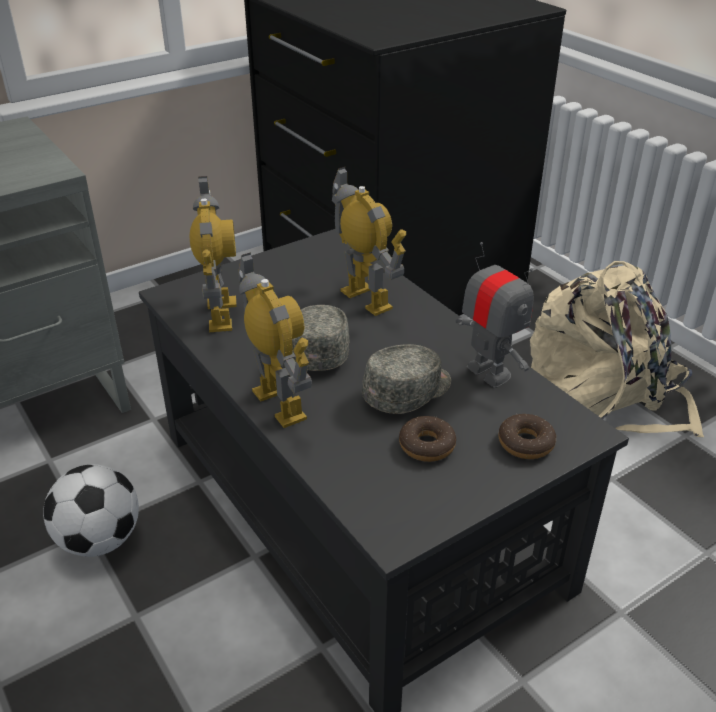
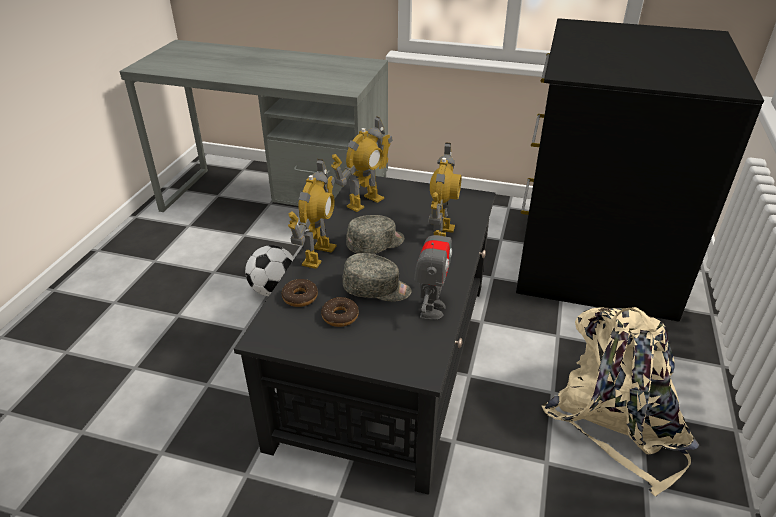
camera: 50 degrees right, 0 degrees up
(525, 443) = (383, 351): donut -> donut (300, 297)

